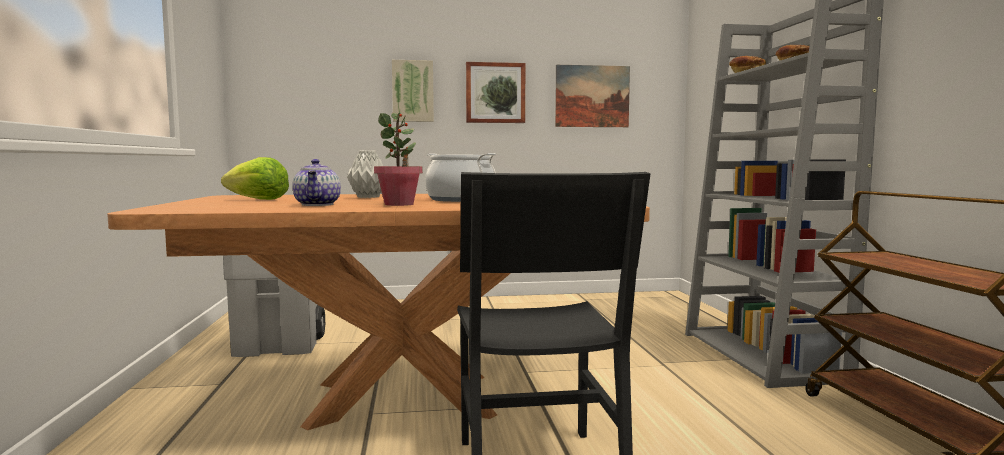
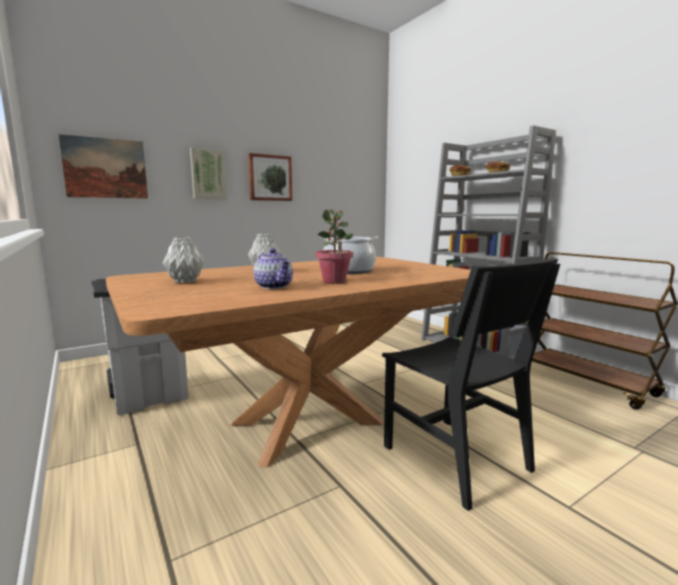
camera: 25 degrees left, 5 degrees up
(258, 199) = (185, 281): lettuce -> grey vase
(592, 96) = (333, 182): picture -> picture (105, 168)

